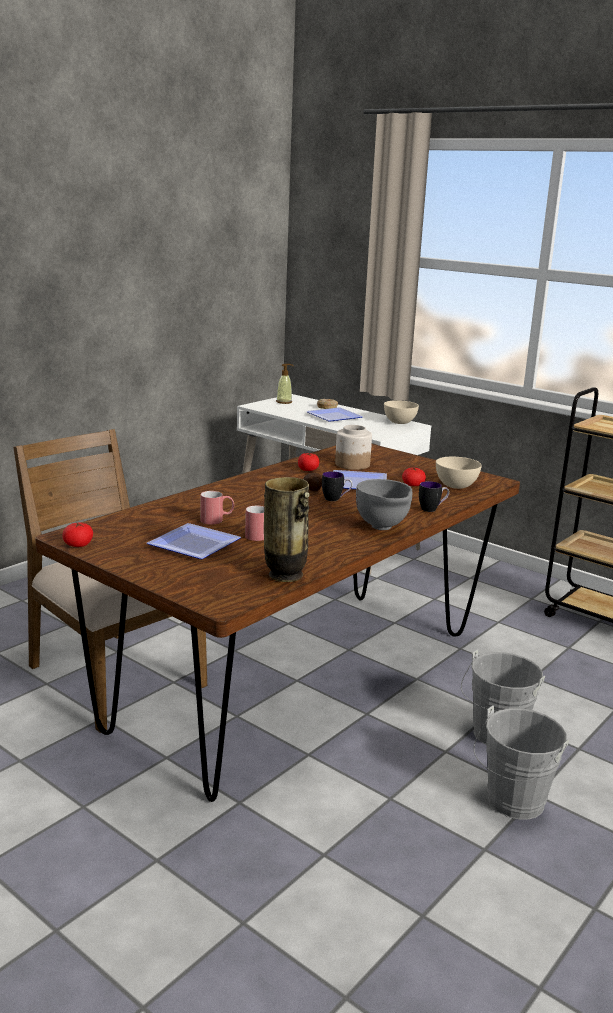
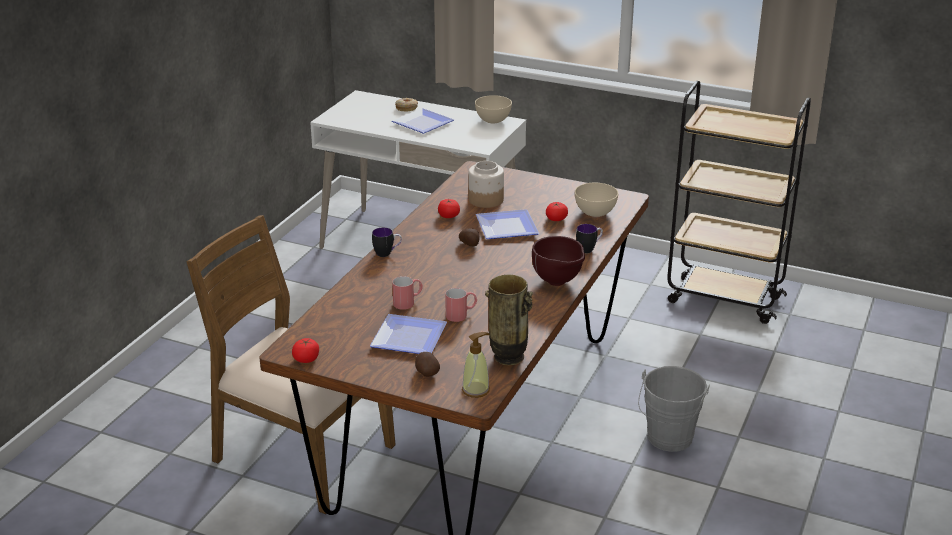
camera: 15 degrees left, 10 degrees up
(188, 573) = (426, 373): none -> potato
(284, 402) = (356, 106): soap dispenser -> soap dispenser (476, 390)
(336, 499) = (498, 253): mug -> mug (387, 253)
(382, 528) = (558, 283): grey bowl -> brown bowl
(512, 804) = (702, 499): grey bucket -> none

